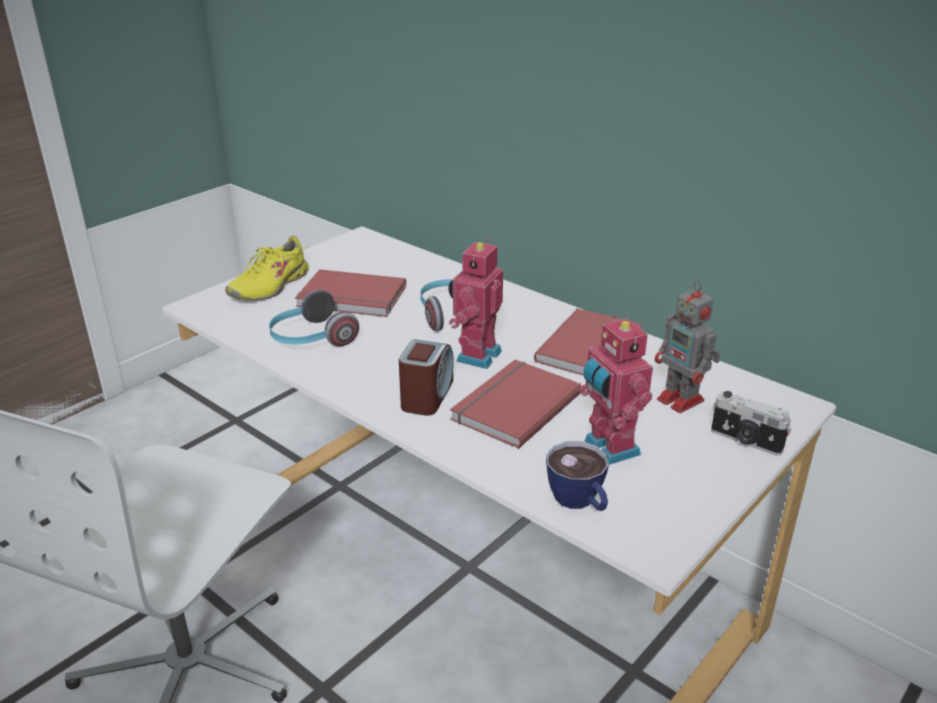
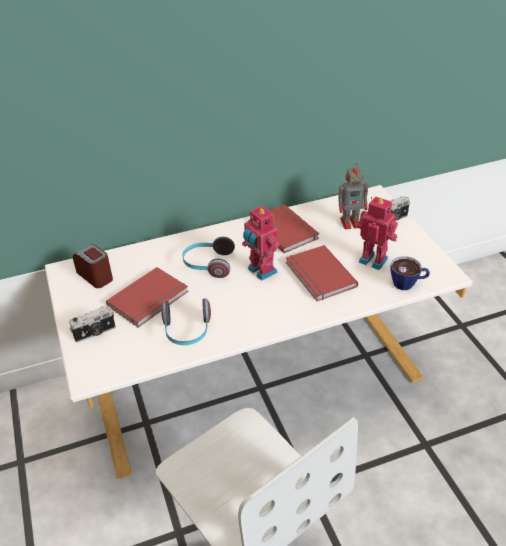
camera: 60 degrees left, 10 degrees up
(269, 286) = (95, 333): yellow shoe -> camera
(427, 396) = (288, 302): alarm clock -> alarm clock (95, 276)
(608, 448) = (374, 259): toy robot -> toy robot turned 150 degrees counterclockwise

